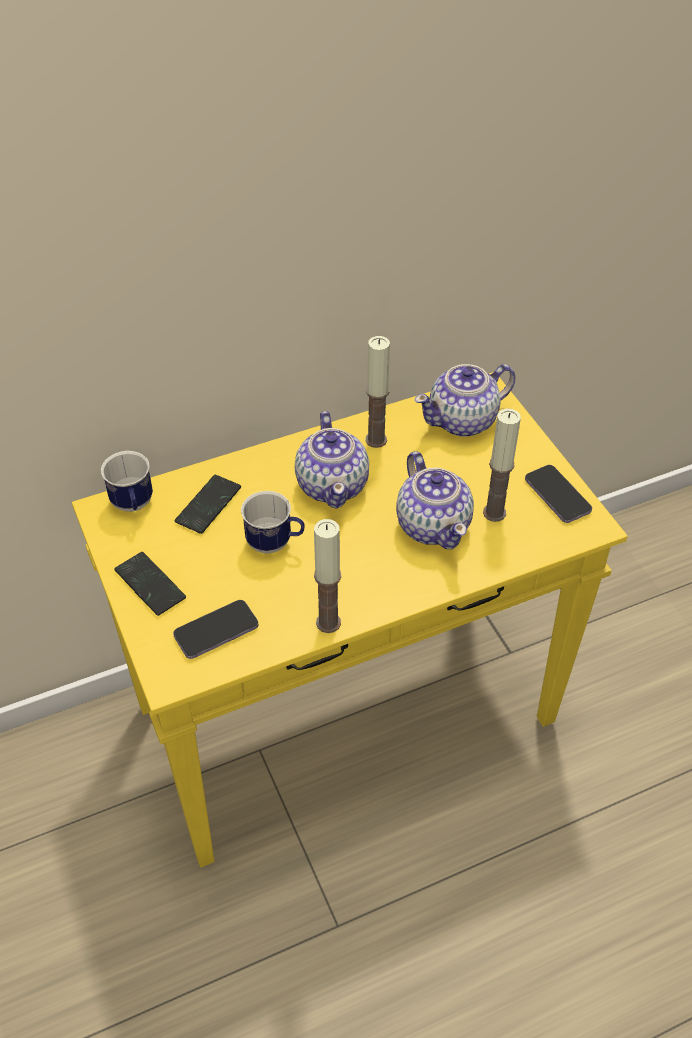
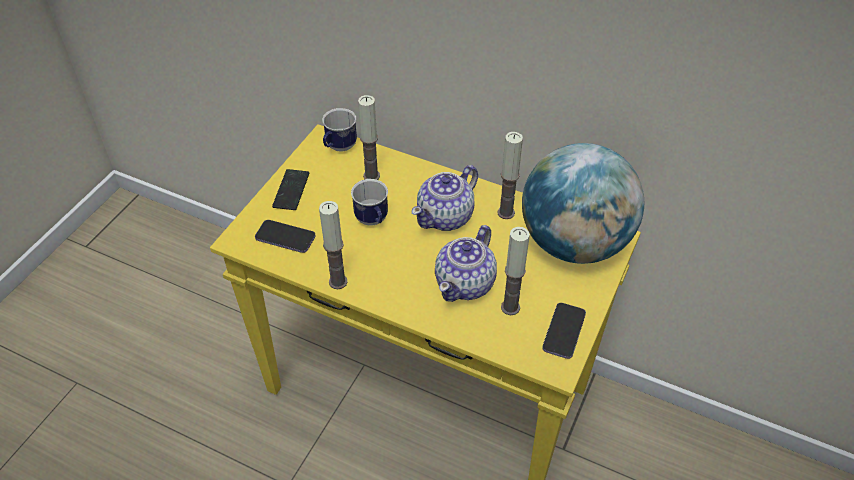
camera: 50 degrees right, 0 degrees up
(208, 505) = (371, 176): phone -> candle
(463, 421) = (574, 243): teapot -> globe

